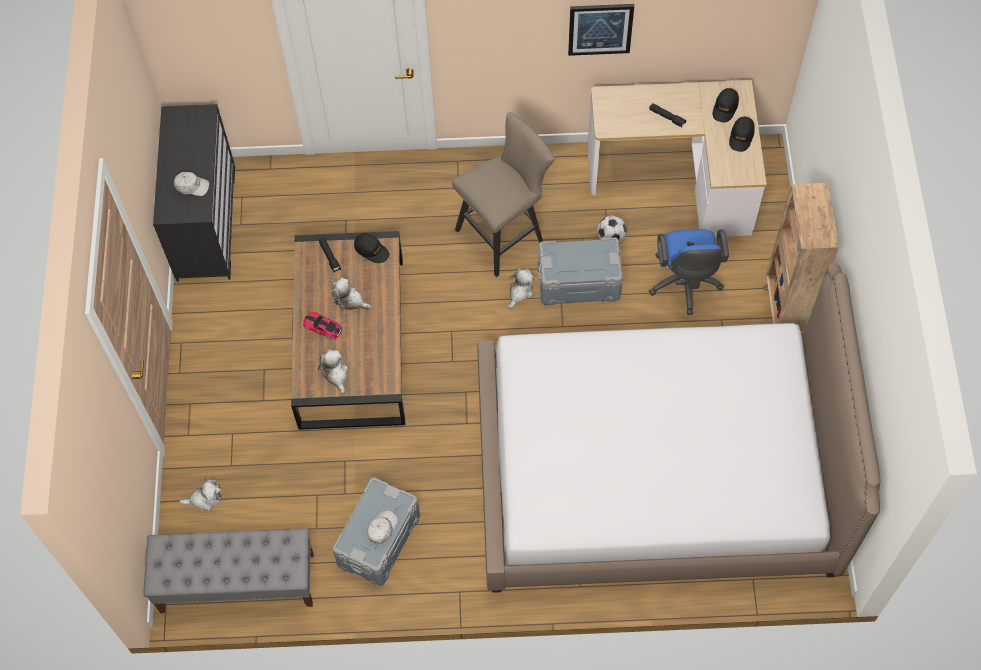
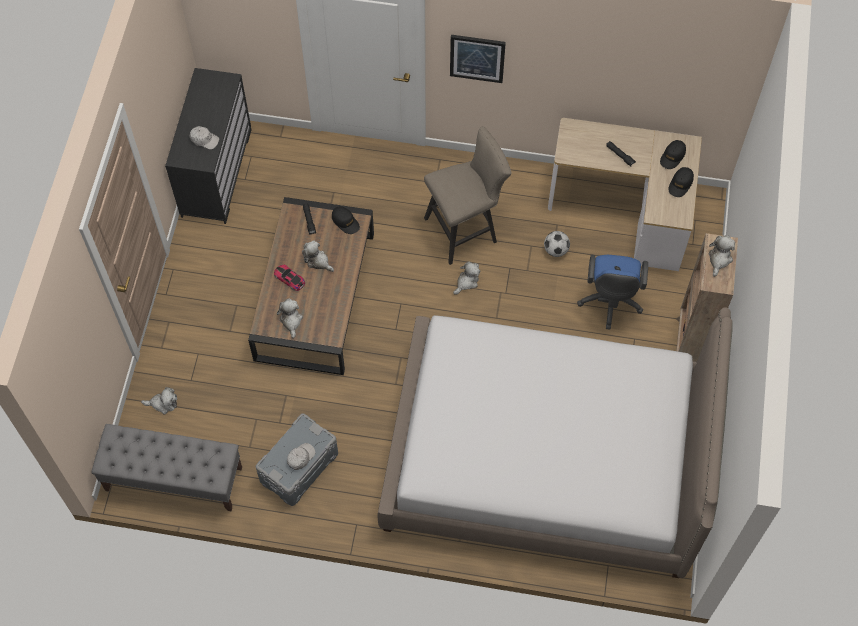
camera: 10 degrees right, 0 degrees up
(579, 283) = (519, 284): grey storage box -> none
(600, 28) = (573, 69): picture -> picture (477, 58)
(814, 210) = (719, 259): none -> plush toy

